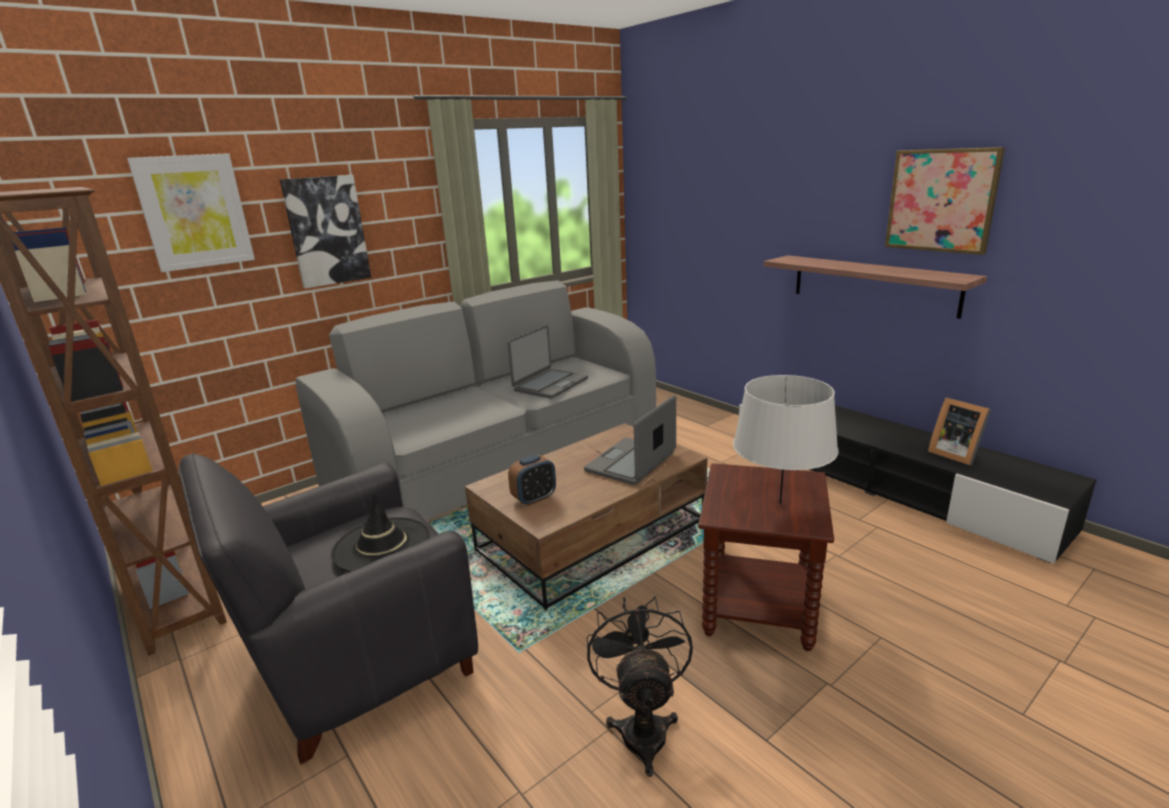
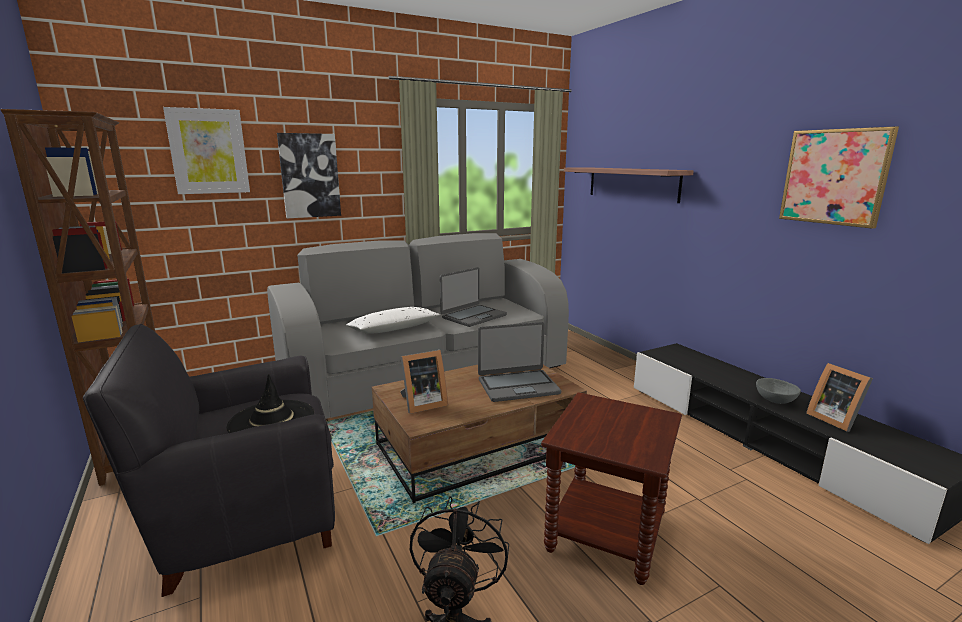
camera: 10 degrees right, 5 degrees down
(463, 412) = (393, 329): none -> white pillow
(534, 498) = (422, 404): alarm clock -> picture frame
(632, 462) = (518, 386): laptop -> laptop turned 150 degrees counterclockwise
(779, 503) = (625, 435): grey table lamp -> none
(873, 284) = (767, 253): shelf -> shelf (632, 183)
(893, 441) = (774, 400): none -> grey bowl

